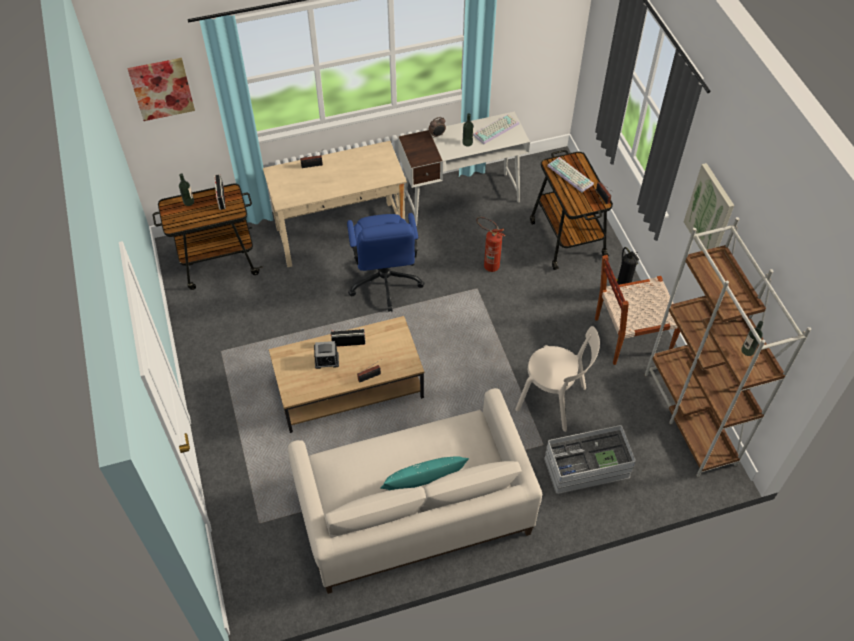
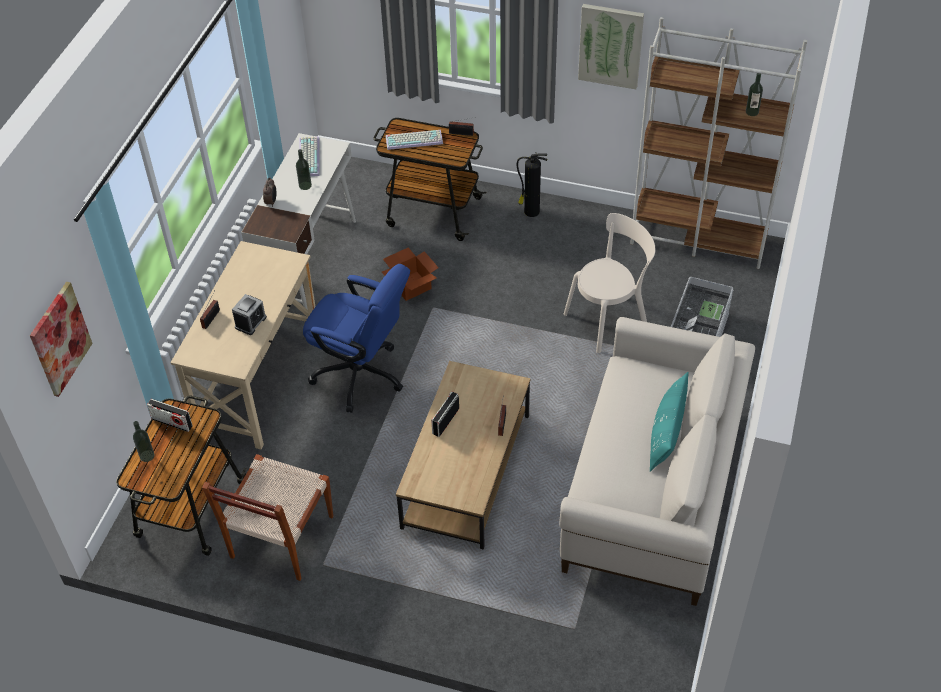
camera: 55 degrees left, 5 degrees down
(326, 360) = (453, 450): alarm clock -> alarm clock (250, 322)
(487, 265) = (411, 285): fire extinguisher -> cardboard box
(629, 336) = (582, 231): chair -> chair (280, 540)

